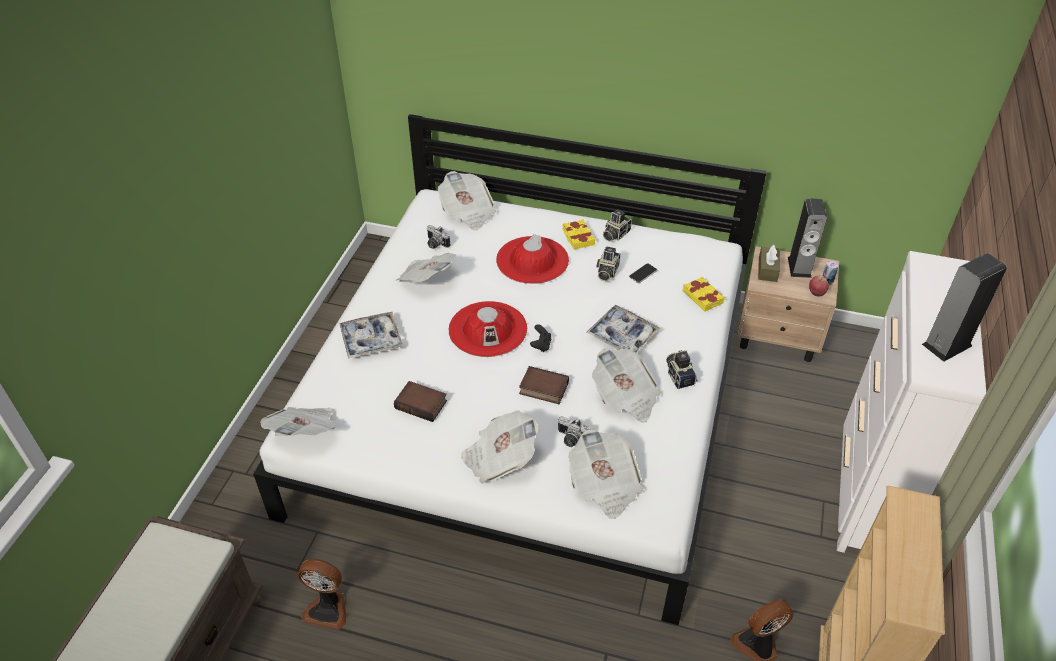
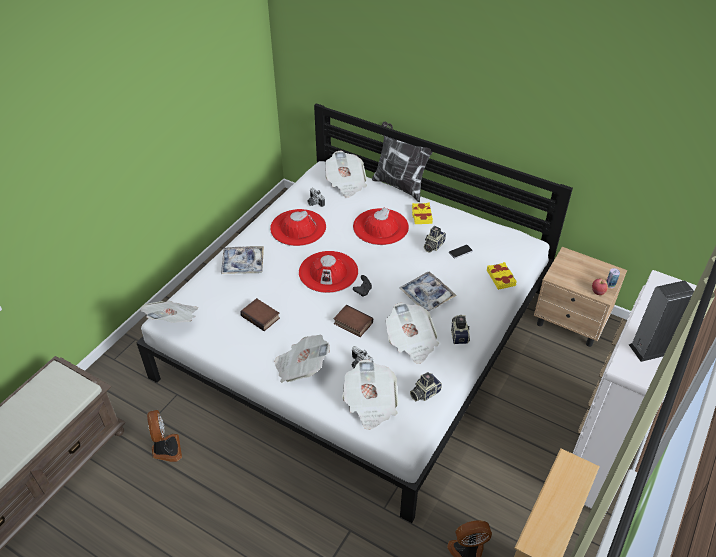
camera: 15 degrees right, 0 degrees up
(328, 608) = (166, 449): fan -> fan turned 135 degrees counterclockwise
(426, 280) = (298, 227): newspaper -> red hat
(536, 204) = (399, 185): none -> pillow
(615, 234) = (451, 218): camera -> camera (424, 392)
(767, 269) = (564, 266): brown tissue box -> none
(799, 267) = (591, 269): speaker -> none

